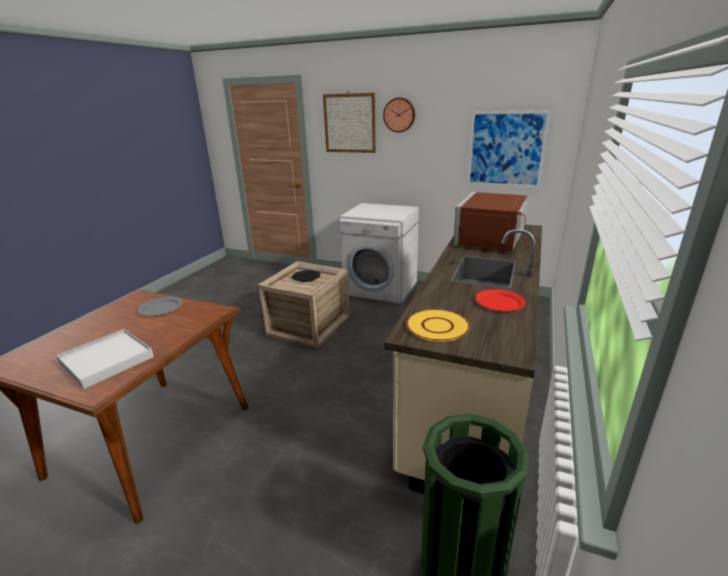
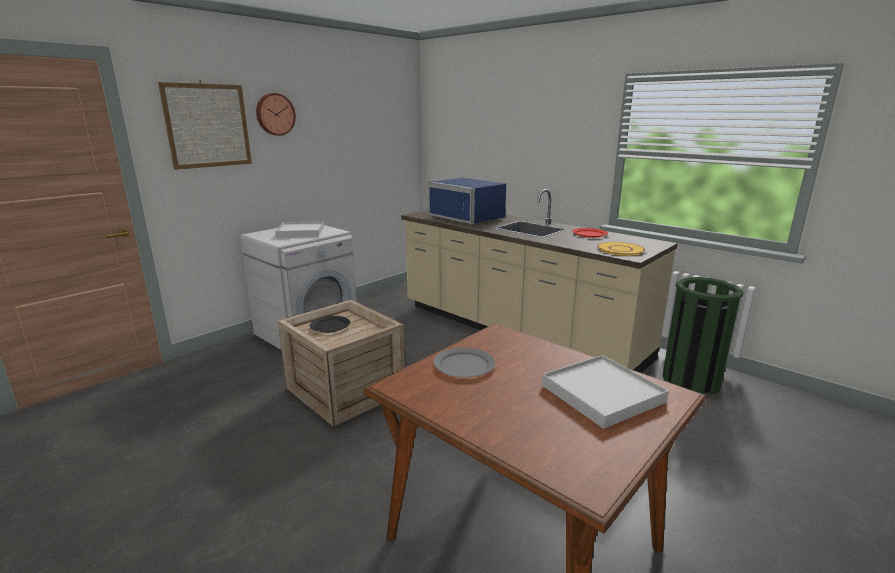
camera: 70 degrees left, 5 degrees down
(382, 211) = (301, 232): none -> white tray
(495, 241) = (470, 217): brown microwave -> blue microwave
(506, 149) = (378, 148): picture -> none

